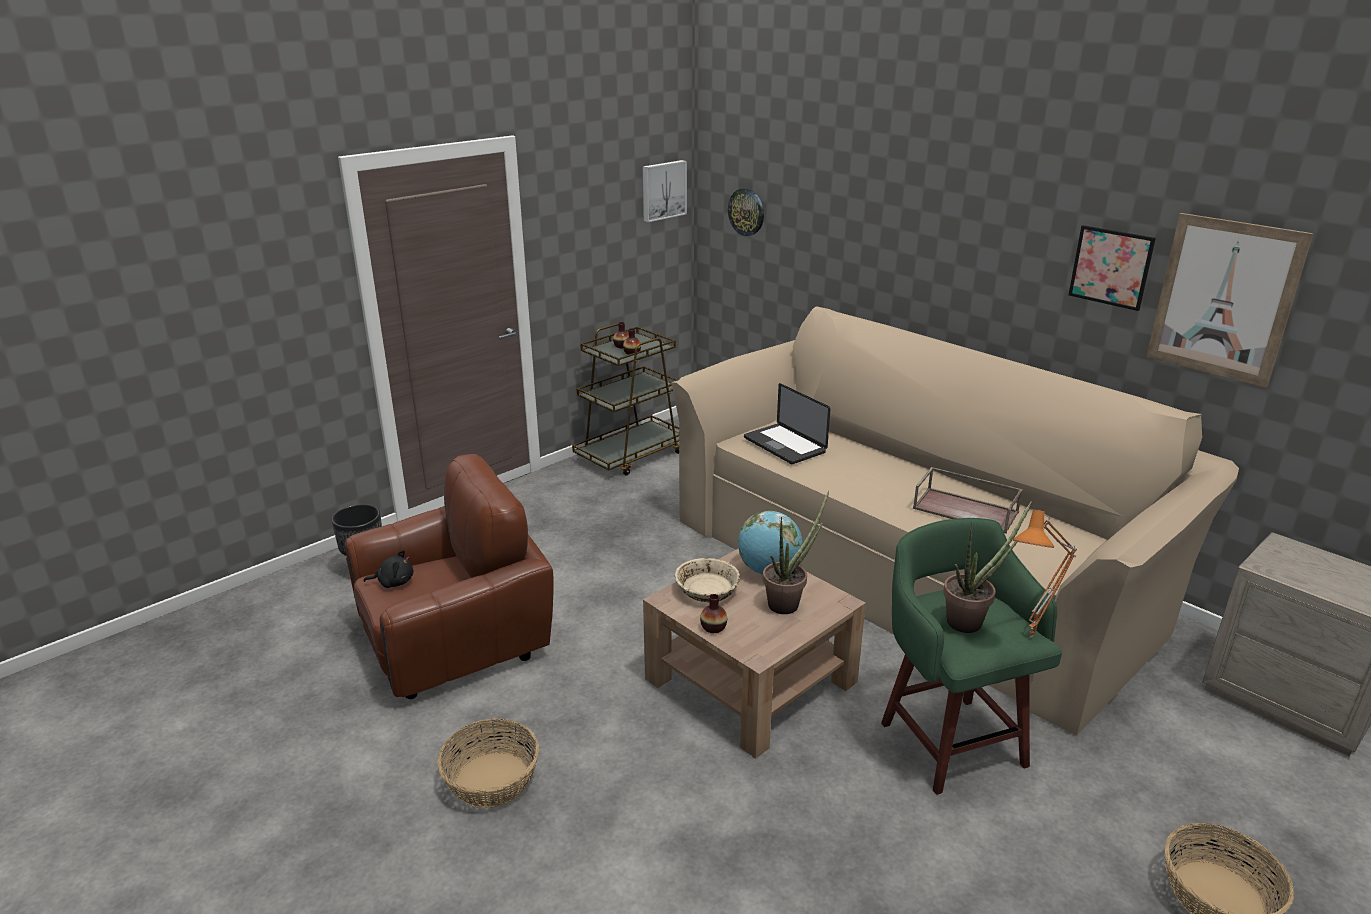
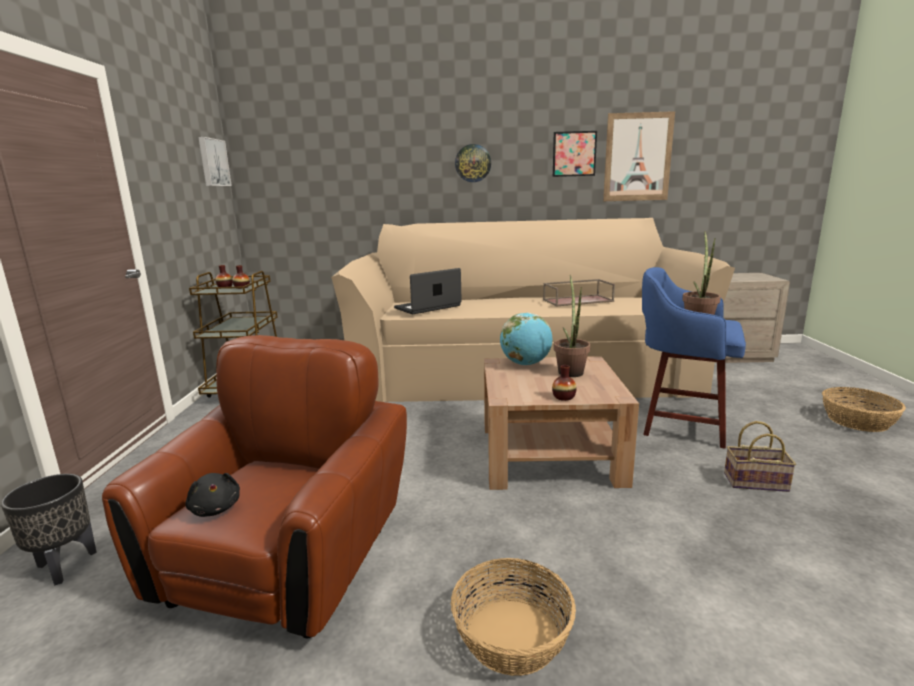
camera: 45 degrees left, 10 degrees down
(394, 582) = (215, 508): black plush toy -> black plush toy turned 105 degrees clockwise
(707, 590) = (516, 385): beige bowl -> none
(746, 212) = (288, 176): wall clock -> wall clock (473, 163)
(784, 445) = (428, 307): laptop -> laptop turned 135 degrees clockwise
(884, 841) = (756, 482): none -> basket
(949, 740) = (680, 425): green stool -> blue stool
(1033, 638) = (730, 319): orange table lamp -> none

